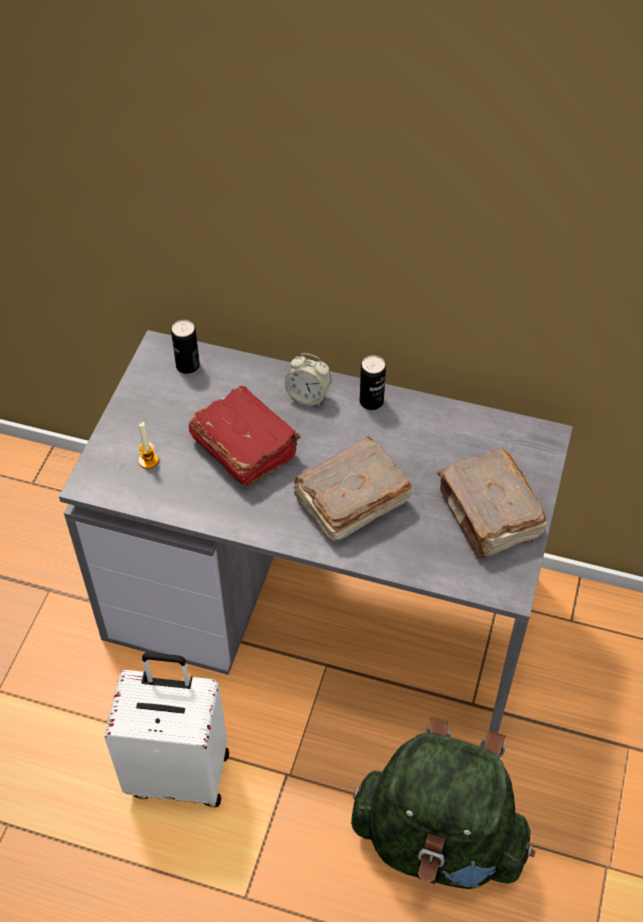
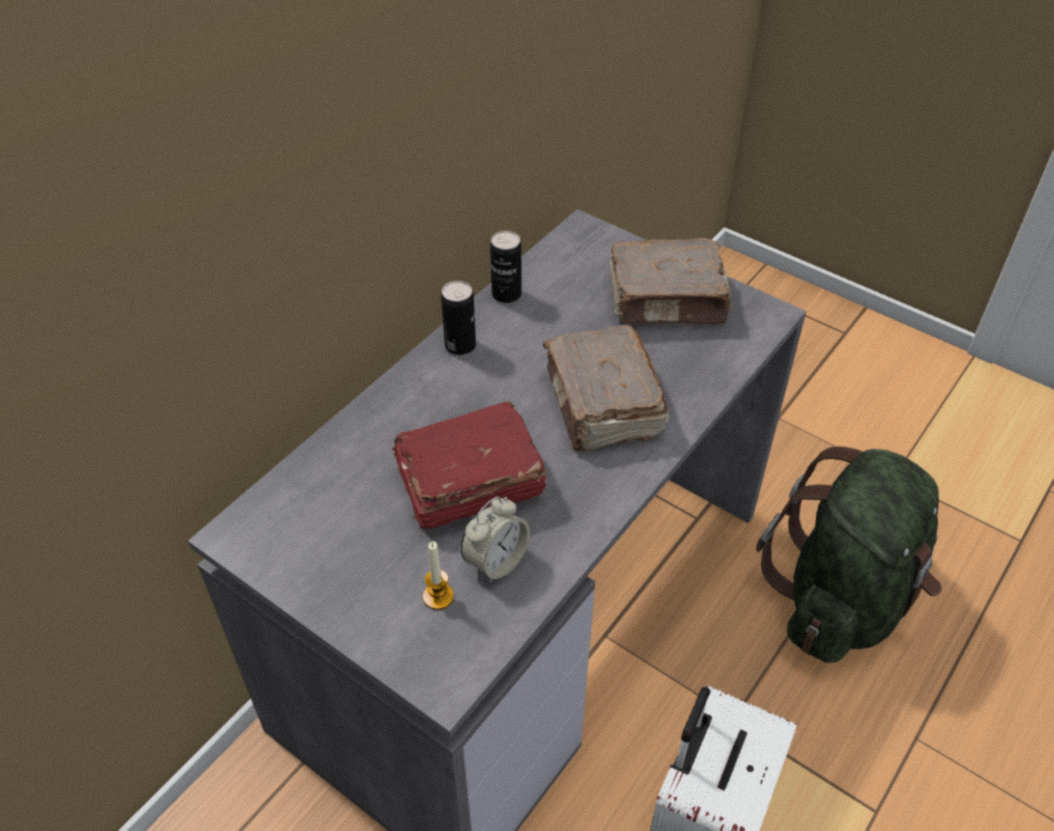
camera: 70 degrees left, 5 degrees down
(188, 366) = (290, 508): can -> can (506, 294)
(308, 396) = (419, 399): alarm clock -> alarm clock (496, 561)

